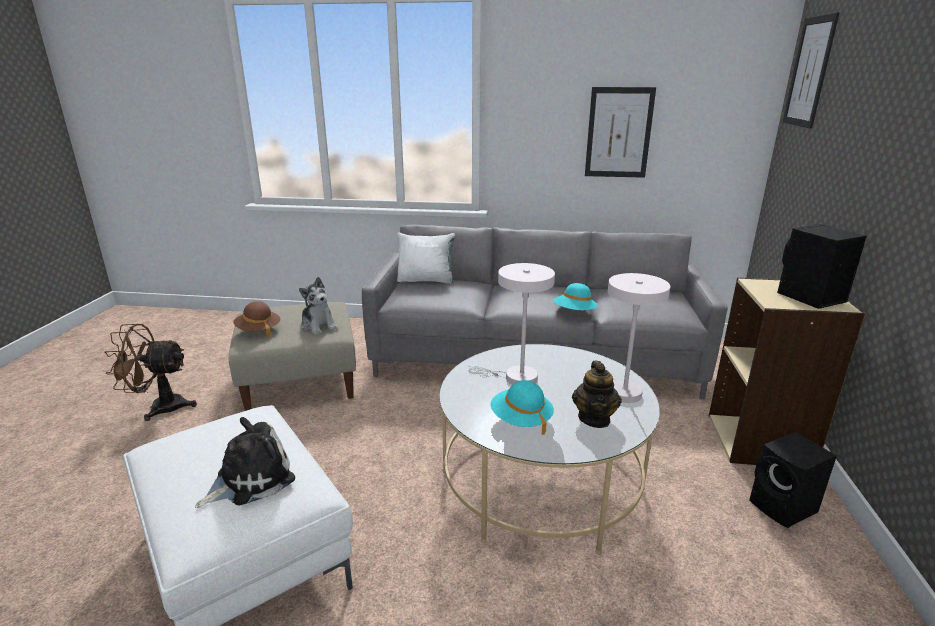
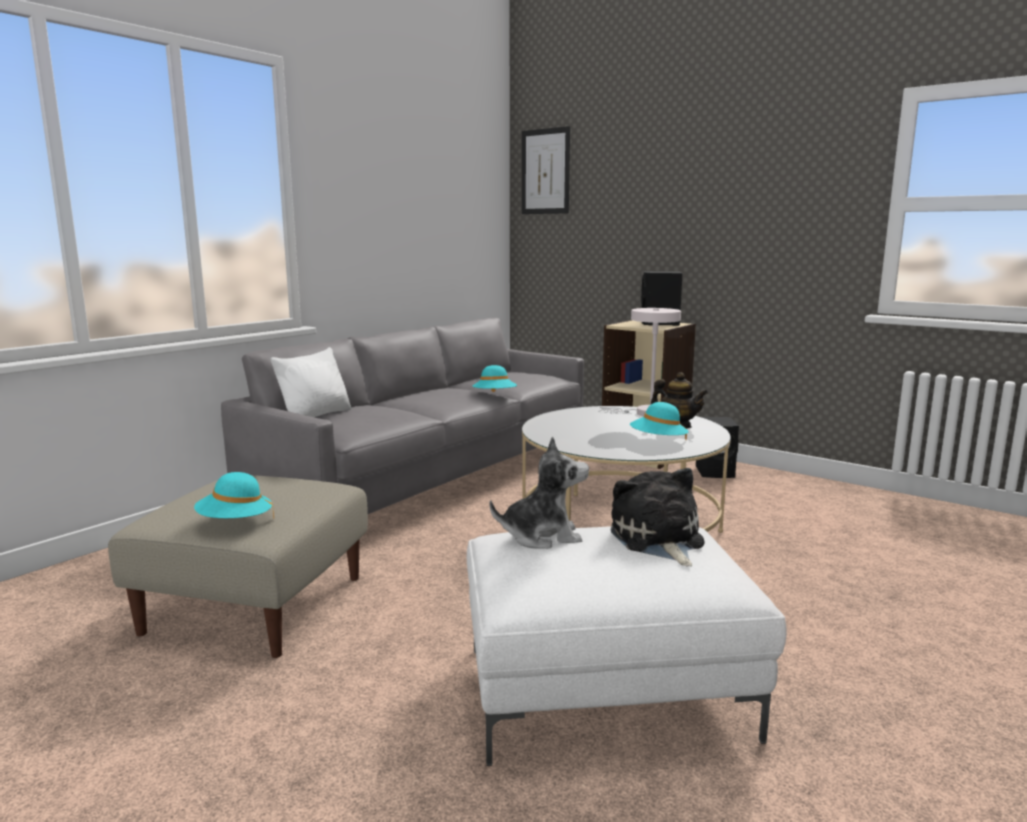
camera: 60 degrees left, 10 degrees down
(160, 407) = (118, 743): brown fan -> none
(258, 330) = (235, 523): brown hat -> turquoise hat
(318, 326) = (295, 491): plush toy -> plush toy (542, 536)
(515, 377) = (587, 431): white table lamp -> none
(619, 133) = (416, 226): picture -> none

